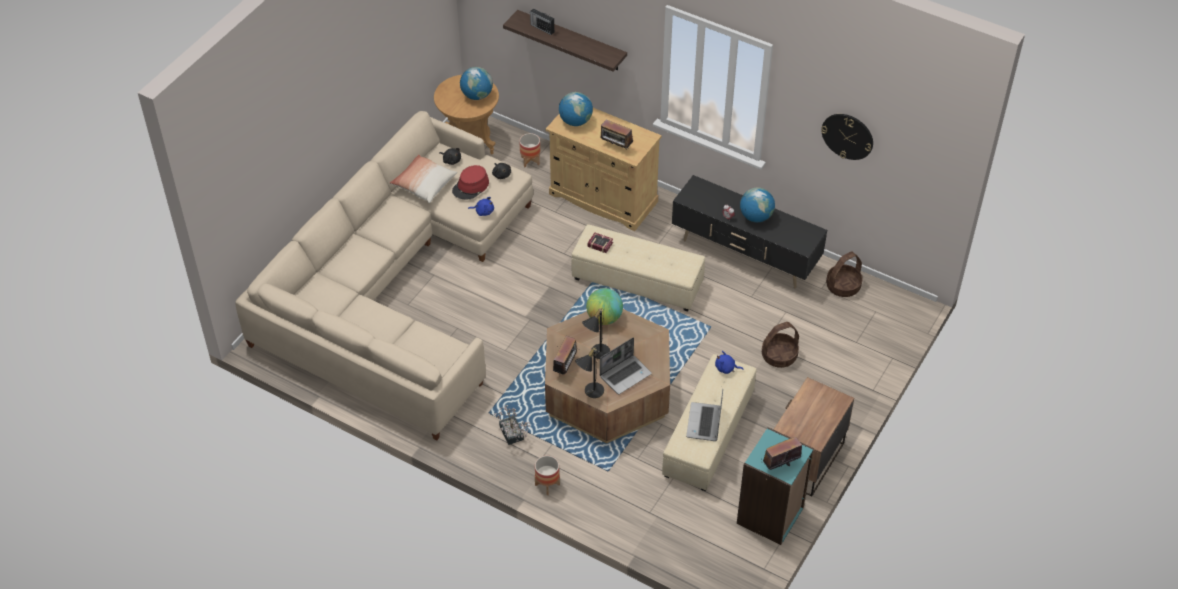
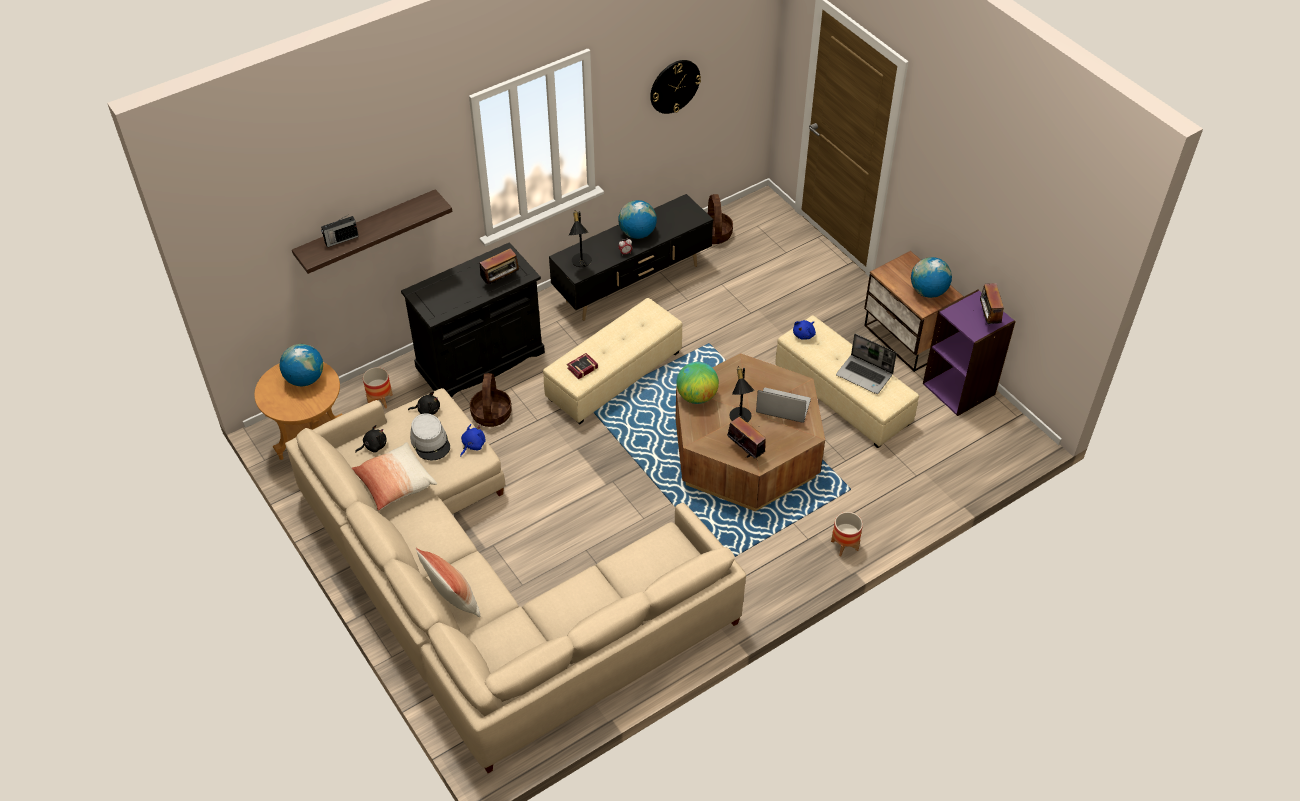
camera: 65 degrees left, 0 degrees up
(342, 254) = (453, 599): none -> pillow
(471, 187) = (430, 441): red hat -> grey hat
(512, 435) = (765, 553): potted plant -> none
(575, 121) = (438, 299): globe -> globe (928, 291)
(590, 391) = (789, 442): black table lamp -> black table lamp (581, 263)
(603, 198) = (480, 360): beige cabinet -> black cabinet
(625, 374) = (782, 407): laptop -> laptop turned 60 degrees counterclockwise
(770, 516) = (959, 388): turquoise bookcase -> purple bookcase
(779, 356) = (773, 309): basket -> basket (491, 414)

